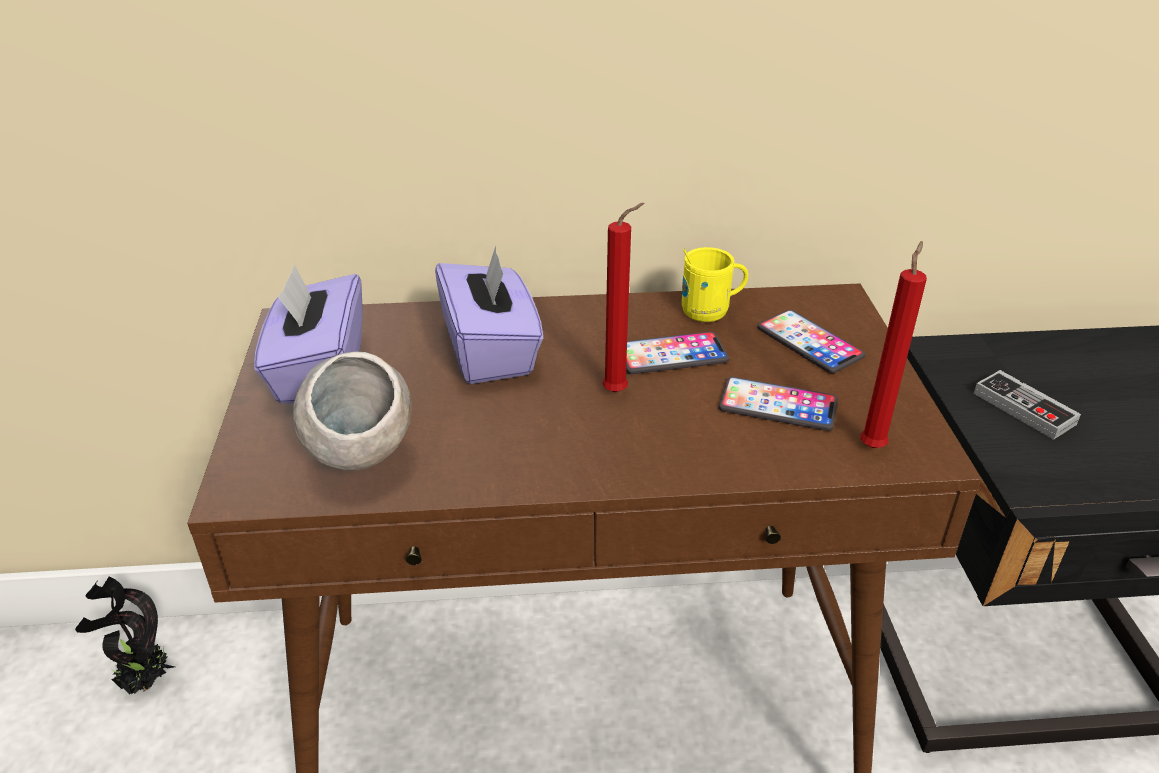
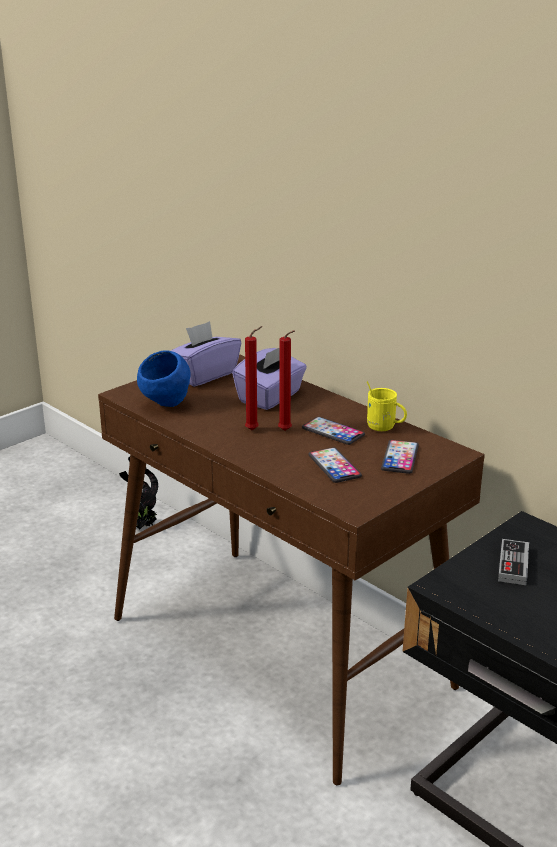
camera: 50 degrees right, 10 degrees down
(362, 464) = (166, 405): grey bowl -> blue bowl
(873, 445) = (340, 495): red candle -> red candle (254, 430)

